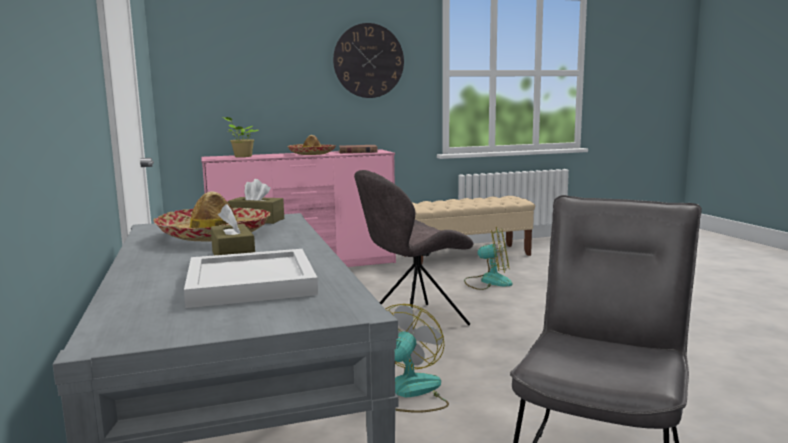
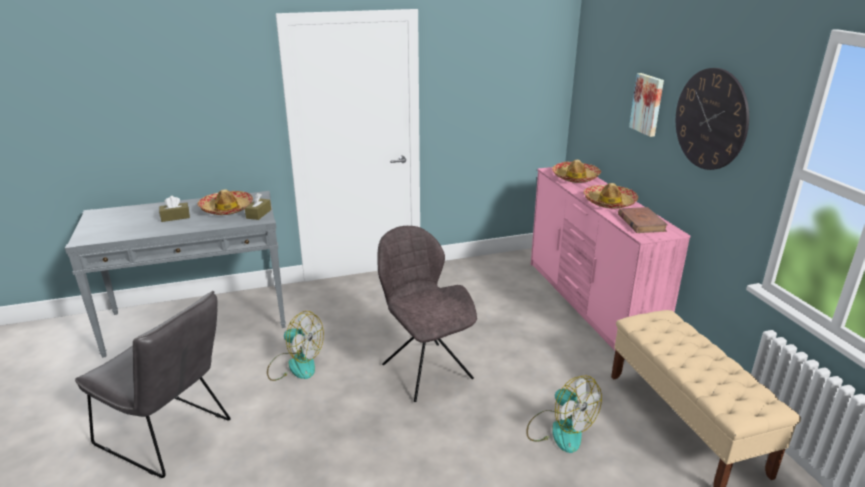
camera: 90 degrees right, 15 degrees up
(241, 156) = (575, 177): potted plant -> hat
(253, 283) = (131, 224): white tray -> none
(293, 67) = (648, 104): none -> picture
(488, 281) = (559, 430): fan -> fan turned 45 degrees counterclockwise

